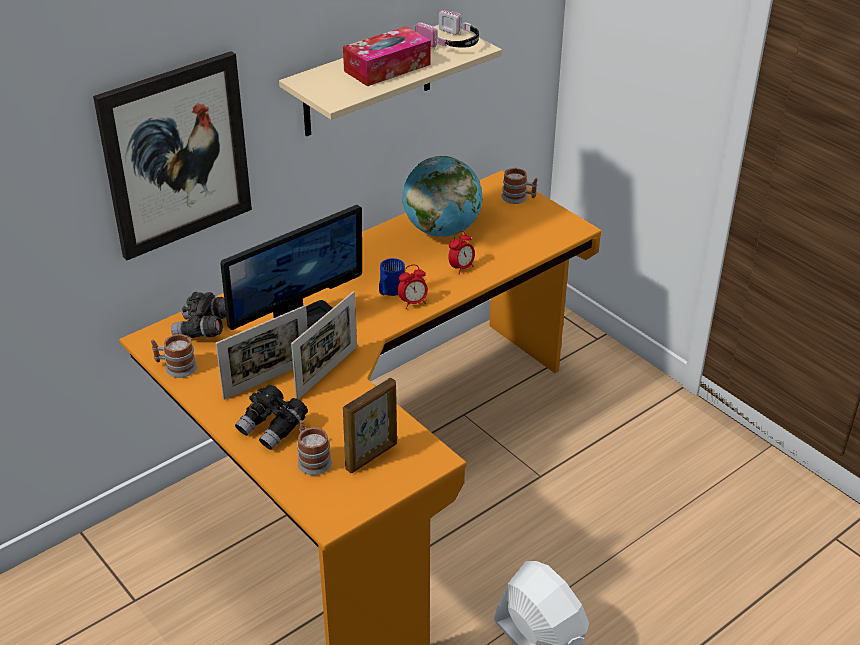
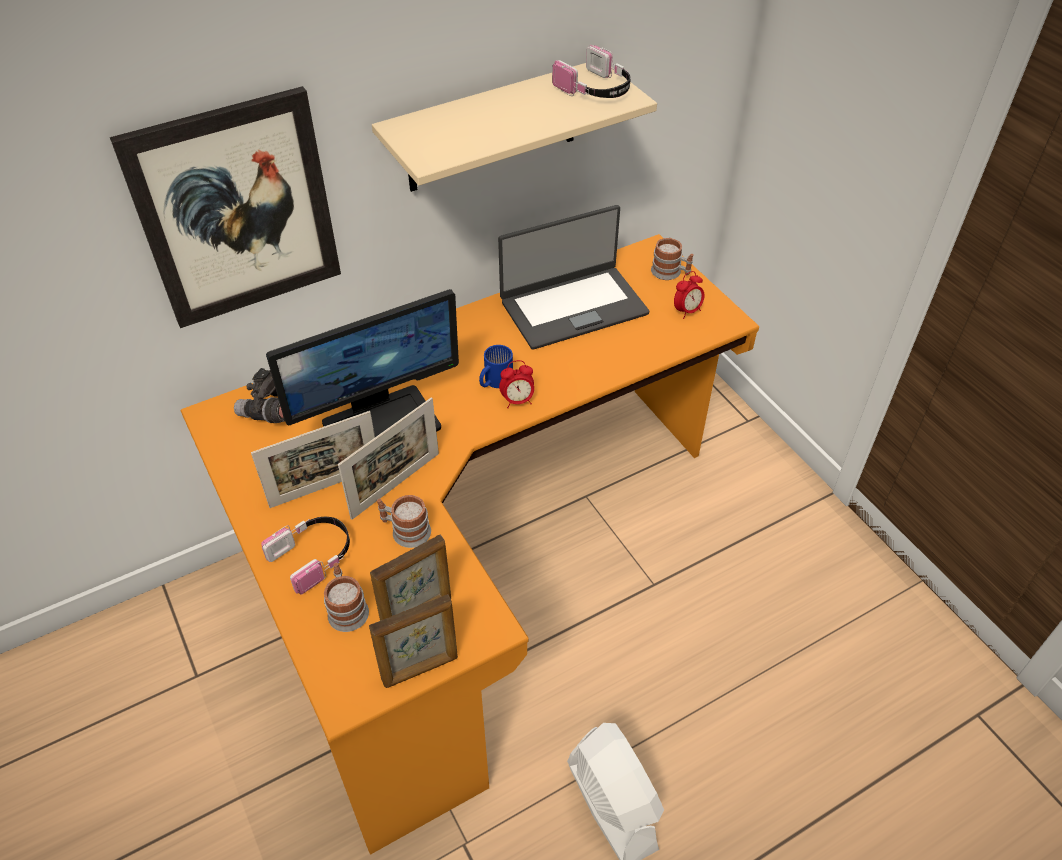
camera: 10 degrees right, 10 degrees up
(175, 367) = (229, 456): mug -> mug (405, 530)
(273, 428) = (314, 556): black binoculars -> headphones
(385, 492) = (420, 669): none -> picture frame
(387, 68) = (507, 118): tissue box -> none
(441, 230) = (573, 306): globe -> laptop
(461, 268) = (584, 359): alarm clock -> alarm clock (687, 311)

